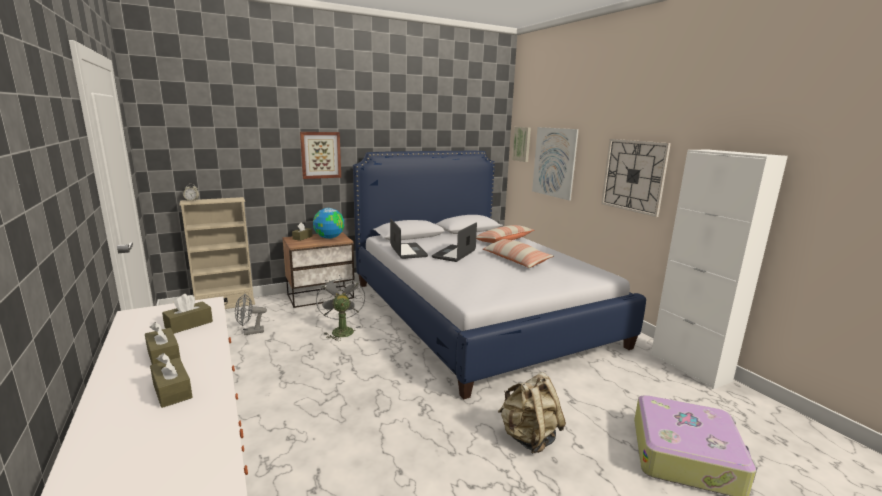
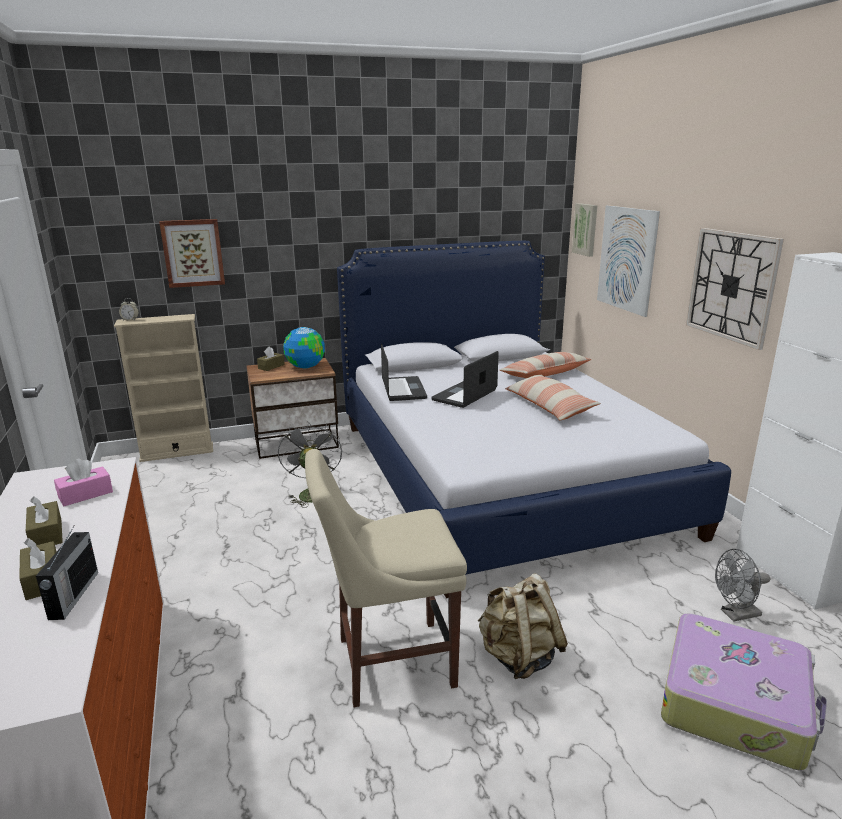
camera: 10 degrees right, 5 degrees up
(189, 324) = (85, 494): brown tissue box -> pink tissue box
(205, 401) = (73, 596): none -> radio
(250, 332) = (199, 490): grey fan -> grey fan (736, 614)
(320, 155) = (293, 255): picture -> picture (193, 253)
(433, 450) = (389, 662): none -> beige chair

